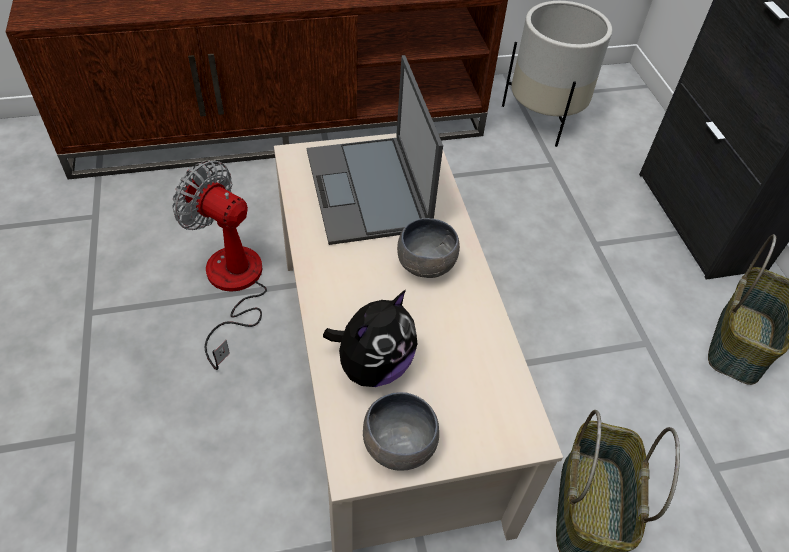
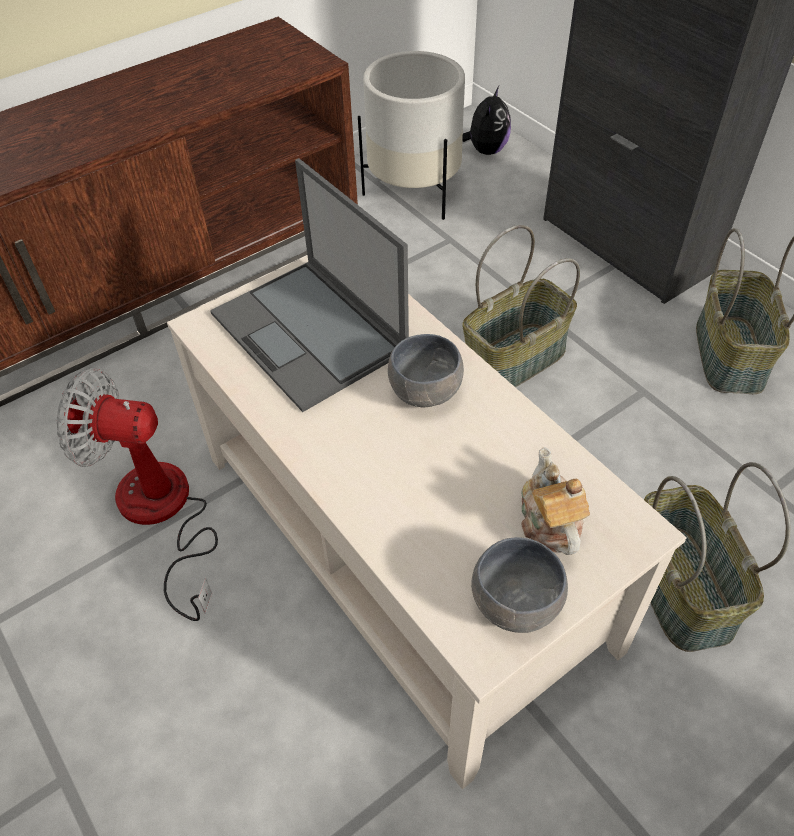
camera: 20 degrees left, 0 degrees up
(373, 366) = (434, 527): plush toy -> plush toy (485, 150)
(460, 398) = (549, 522): none -> teapot
(552, 277) = (514, 361): none -> basket

